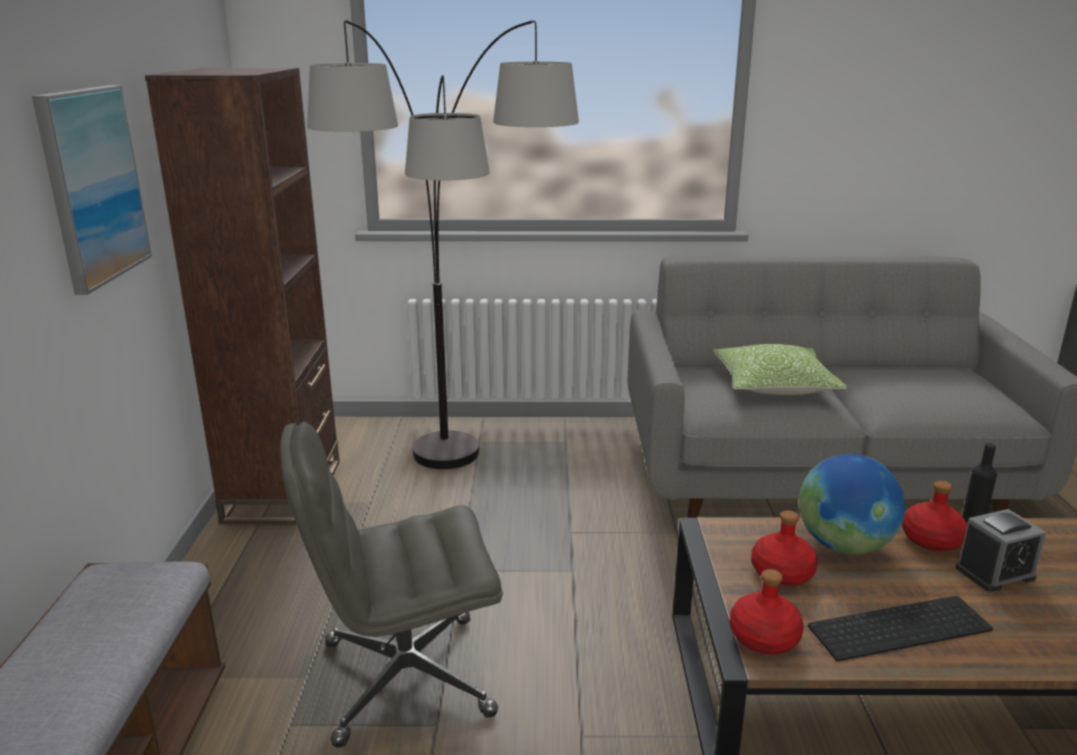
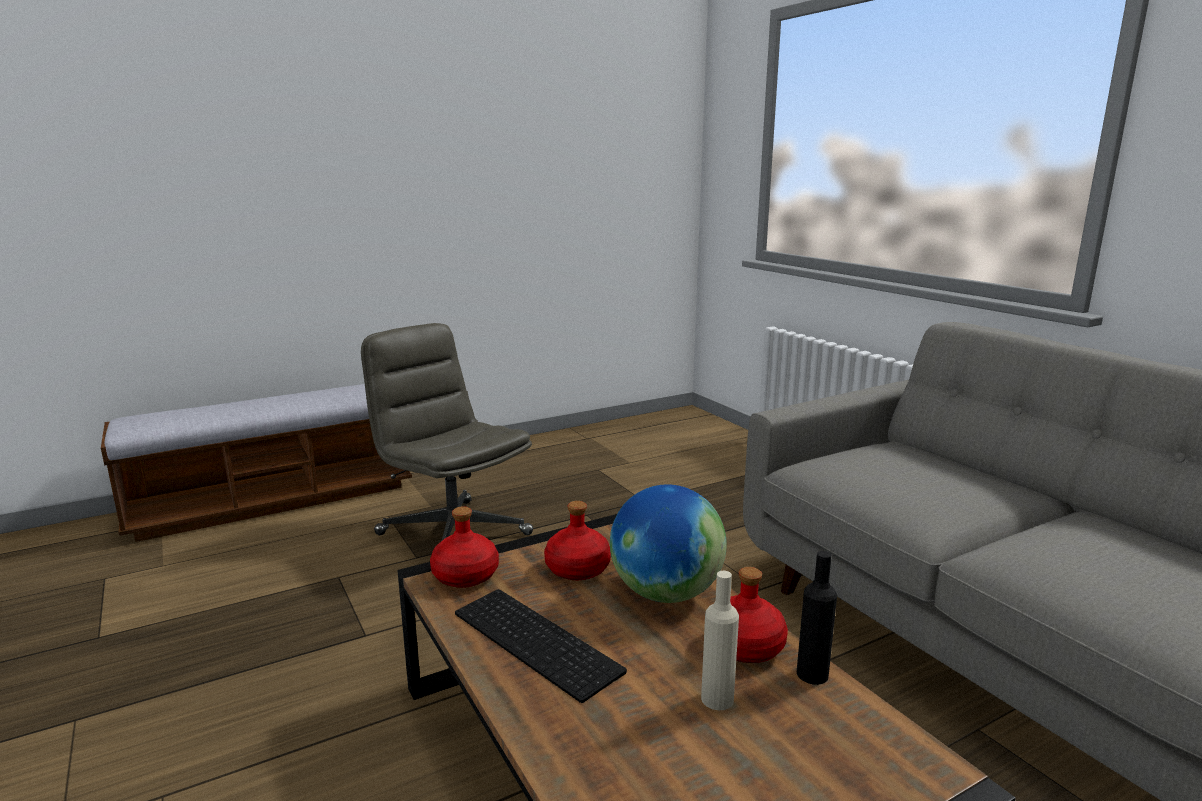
camera: 60 degrees right, 5 degrees down
(92, 185) = (472, 173): picture -> none
(284, 491) = (607, 436): brown bookcase -> none
(457, 494) = (681, 484): floor lamp -> none
(774, 385) = (926, 481): pillow -> none
(995, 573) = (717, 699): alarm clock -> beige bottle

